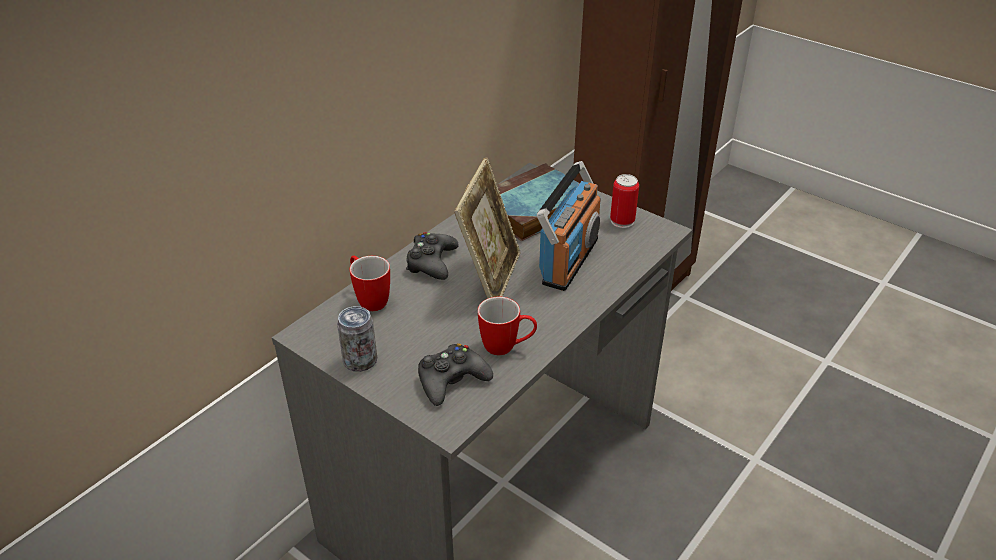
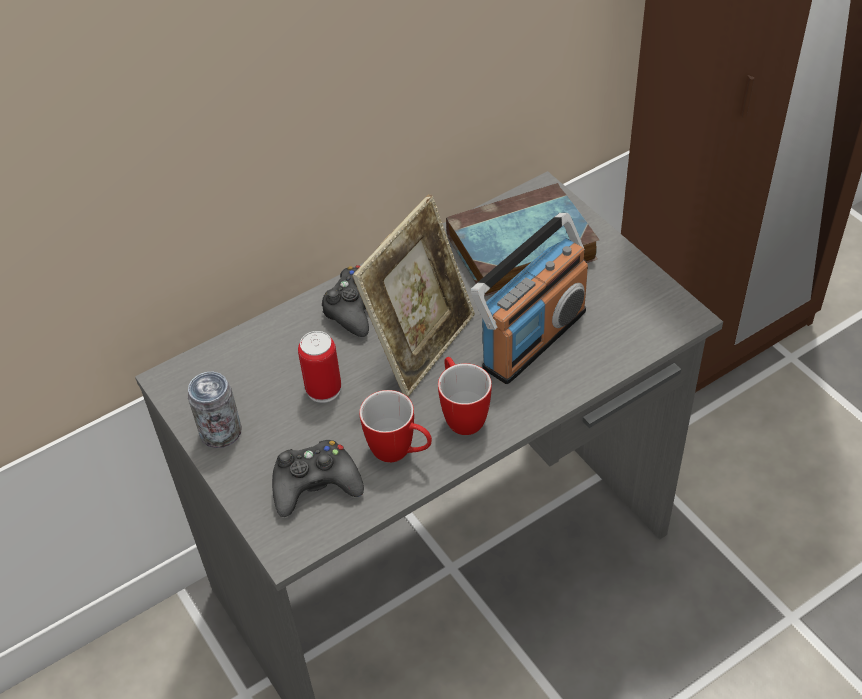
camera: 20 degrees right, 10 degrees up
(369, 299) = (264, 346): mug -> mug (461, 414)
(622, 221) = (631, 290): can -> can (323, 389)

